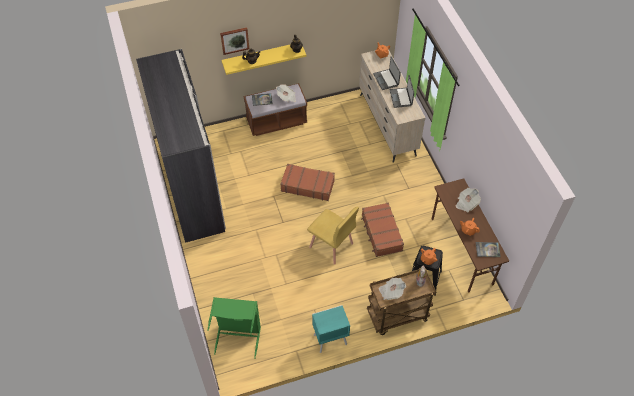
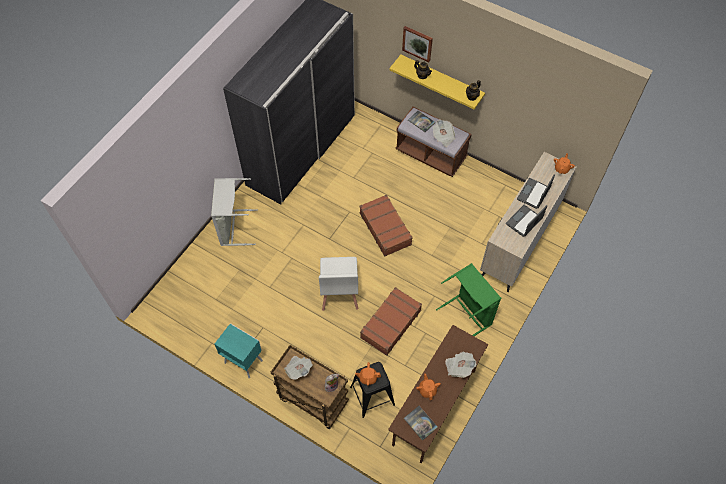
camera: 50 degrees right, 5 degrees up
(214, 273) = (233, 227): none -> grey laundry basket
(238, 335) = (191, 289): green laundry basket -> green laundry basket (468, 314)
(331, 246) = (339, 293): yellow chair -> white chair

